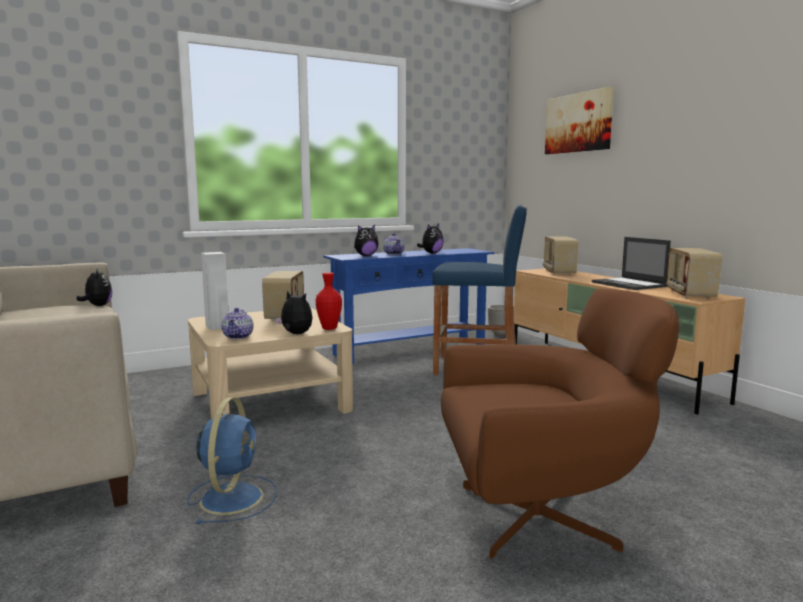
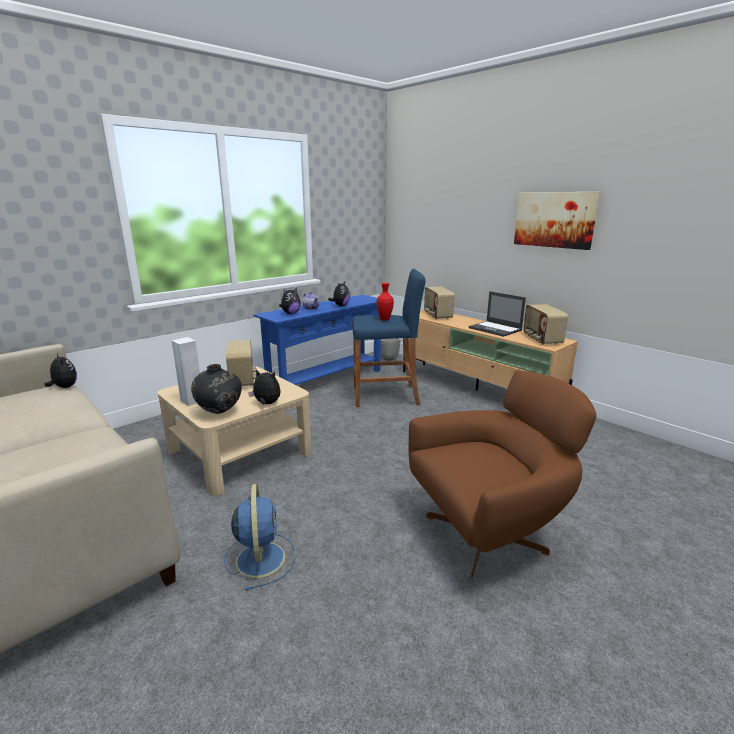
camera: 15 degrees left, 10 degrees up
(238, 336) = (220, 412): teapot -> black vase
(329, 328) = (289, 393): red vase -> red vase (384, 319)
(578, 123) = (449, 196): picture -> picture (554, 219)

